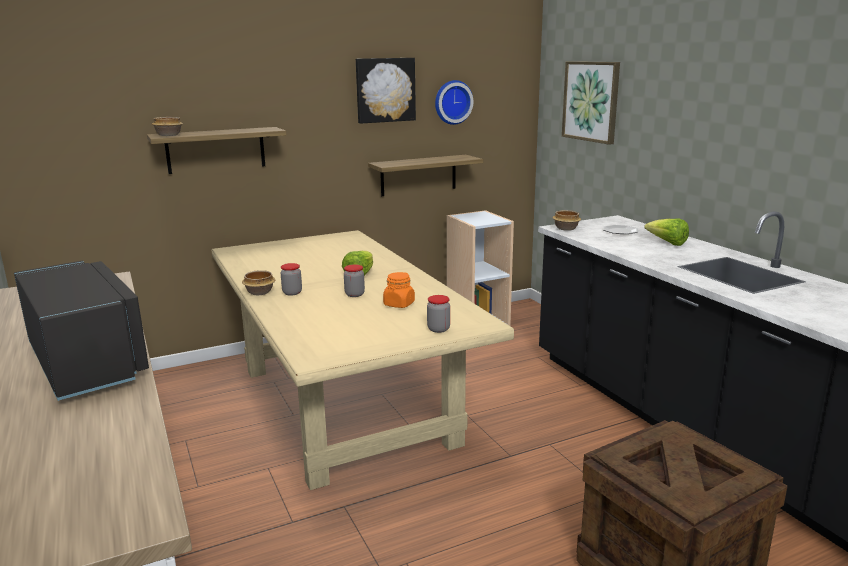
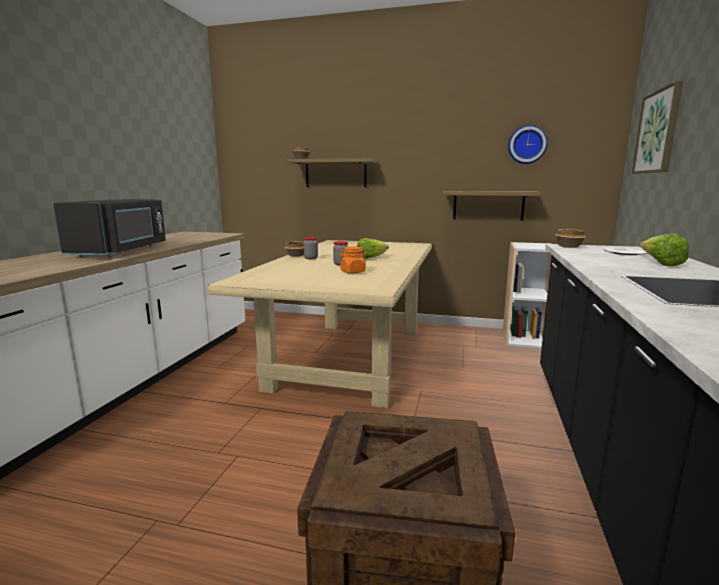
camera: 40 degrees right, 5 degrees down
(385, 90) = (464, 133): picture -> none
(438, 329) = (339, 285): jar -> none

